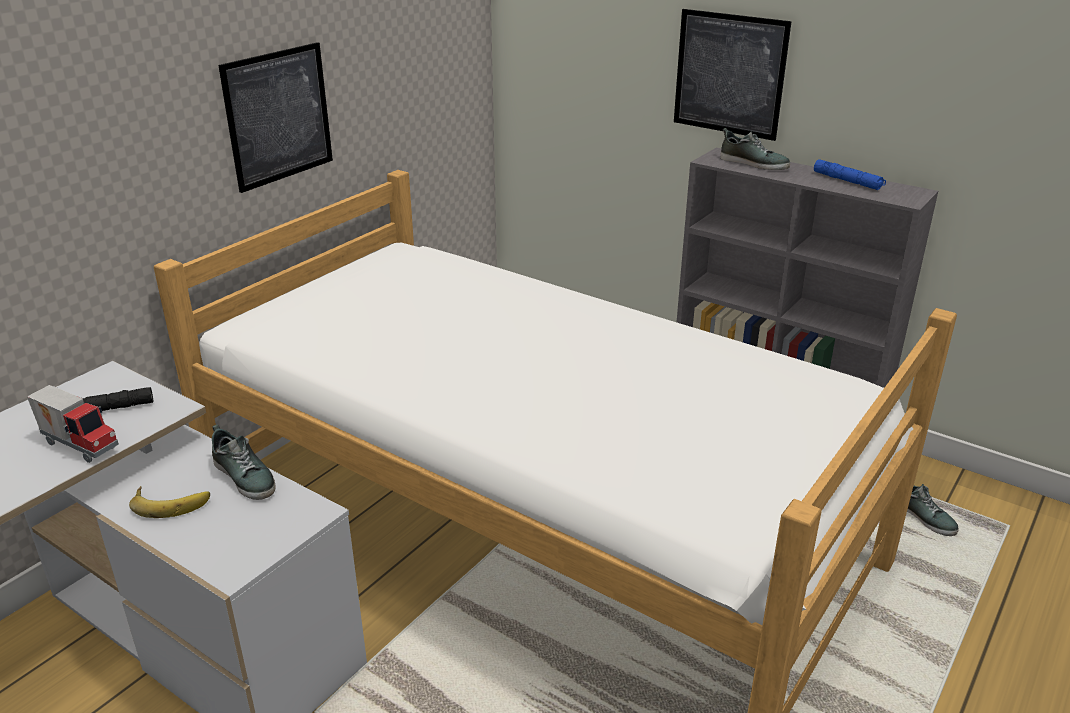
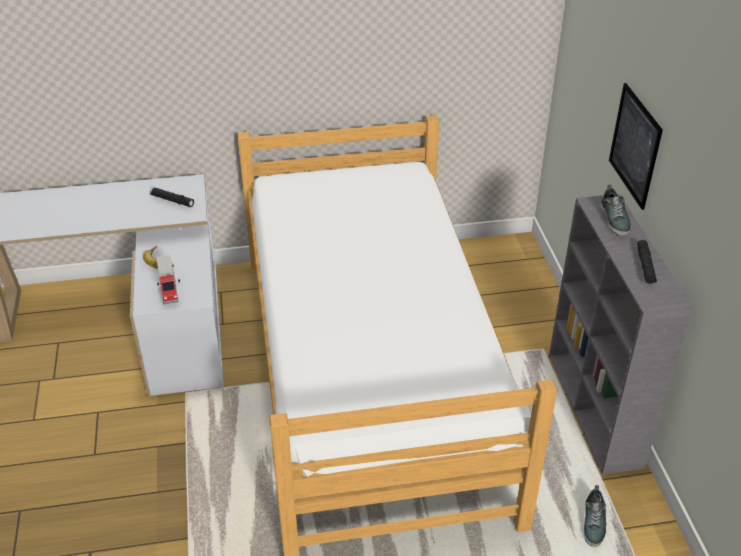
camera: 45 degrees right, 10 degrees up
(81, 444) = (146, 214): toy truck -> toy truck (170, 291)
(245, 476) = (197, 265): shoe -> none
(278, 116) = (342, 67): picture -> none
(847, 181) = (645, 266): blue flashlight -> black flashlight

